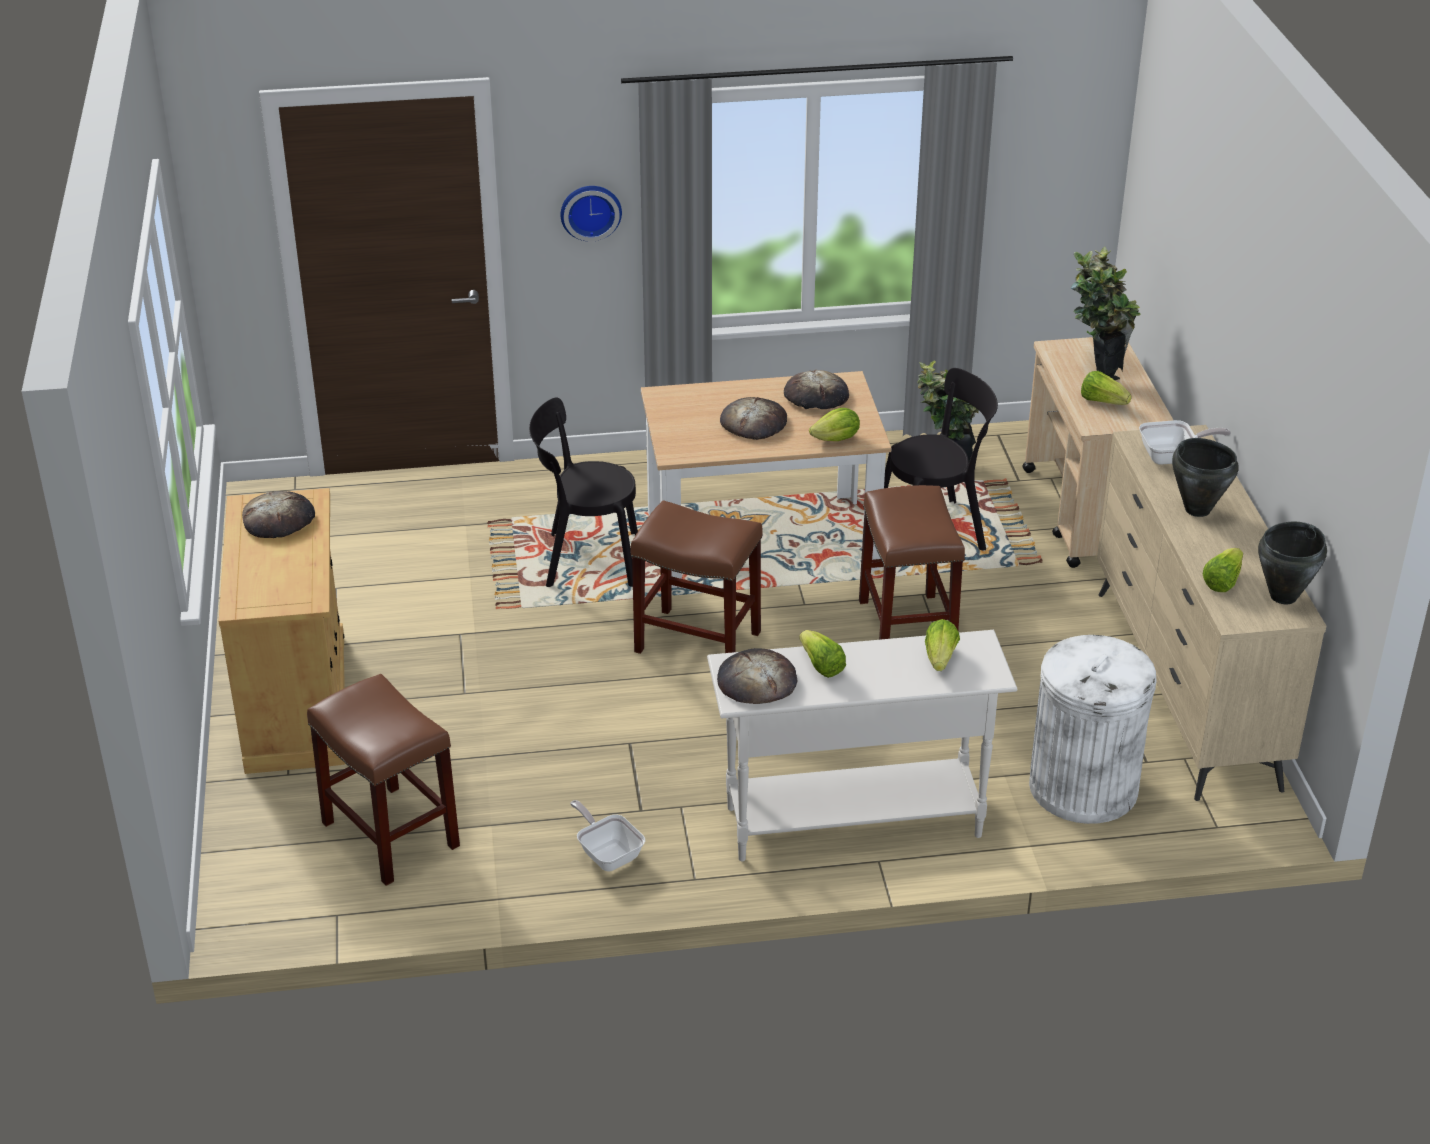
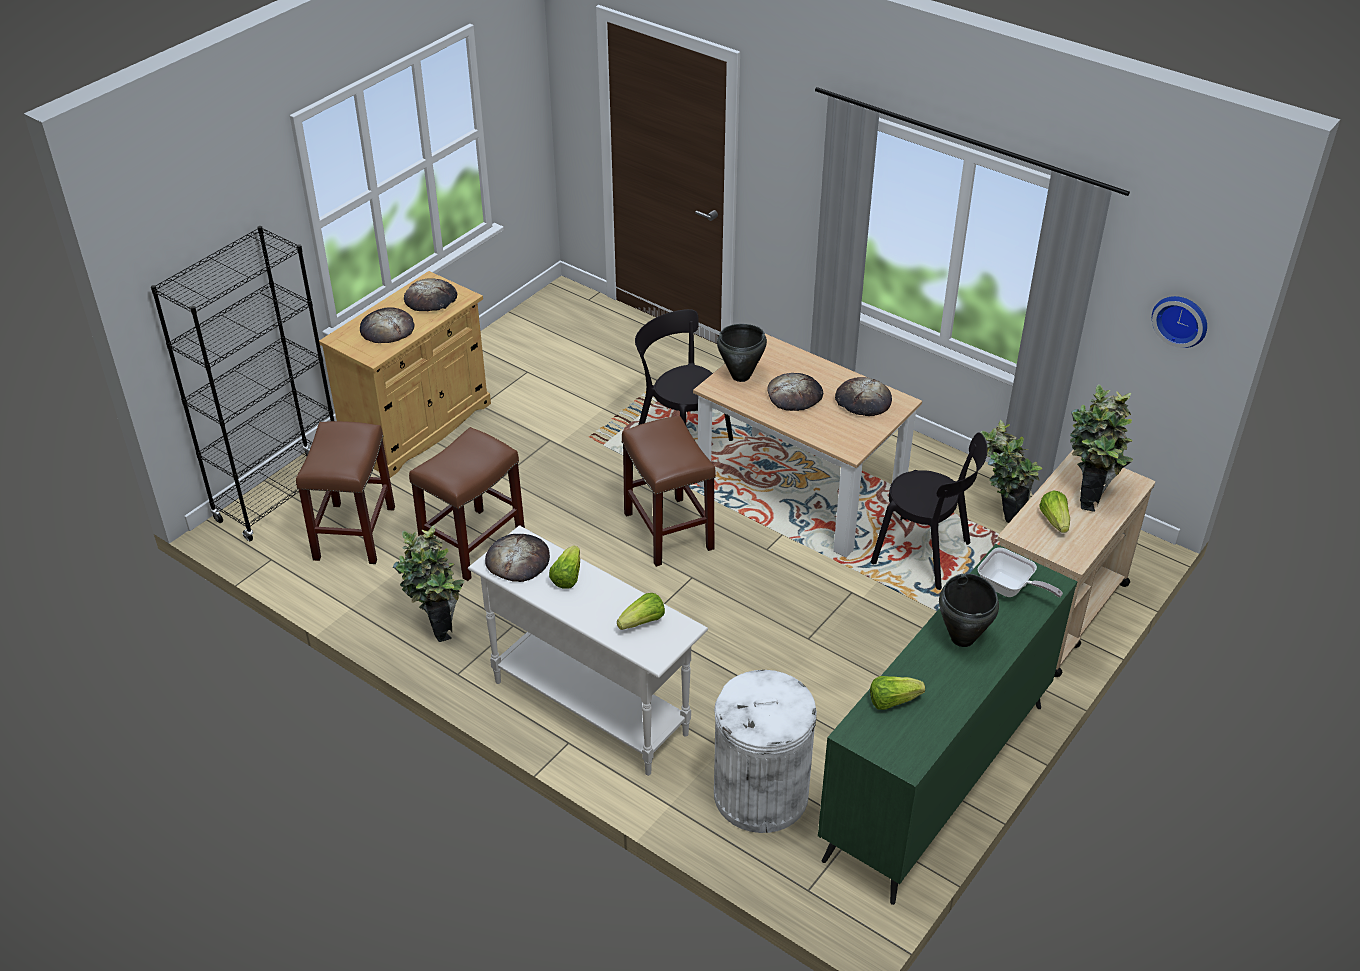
camera: 45 degrees right, 5 degrees up
(250, 856) = (280, 497): none -> black bookcase
(278, 569) = (387, 329): none -> bread
(590, 211) = (796, 185): wall clock -> wall clock (1181, 319)
(608, 854) = (437, 624): frying pan -> potted plant
(836, 439) = (829, 437): lettuce -> none
(907, 629) = (807, 608): brown stool -> brown stool (473, 545)
(1185, 688) = (934, 781): beige dresser -> green dresser
(1284, 596) = (919, 743): black cooking pot -> black cooking pot (741, 376)

